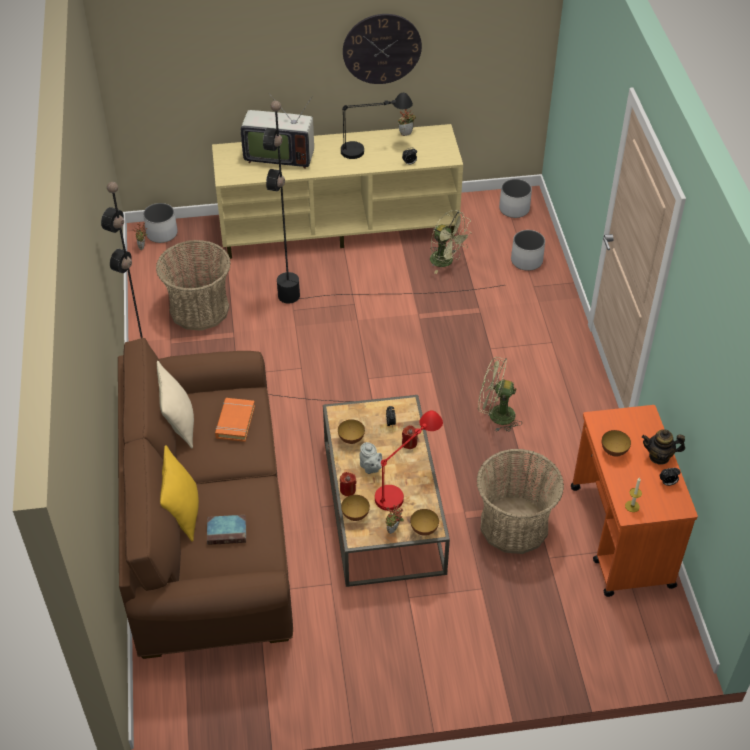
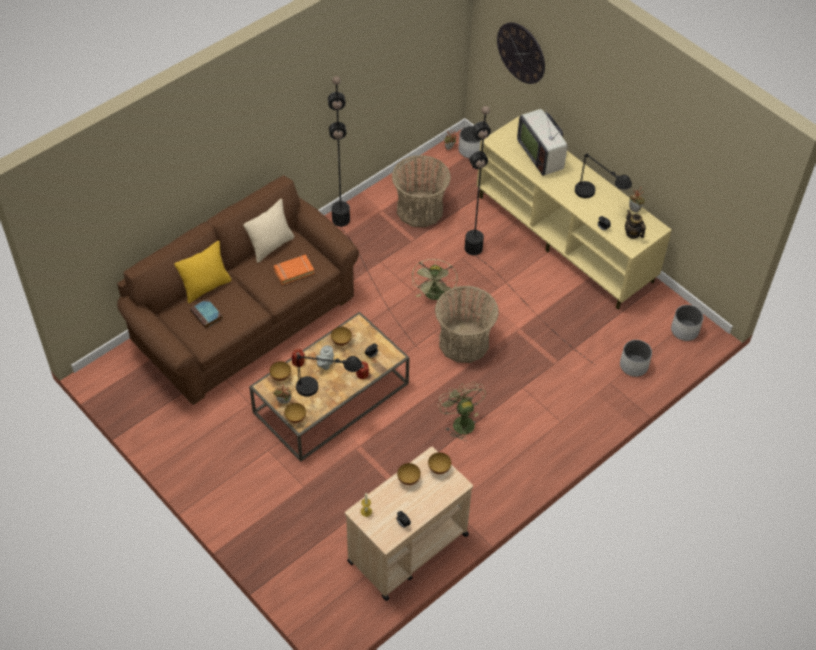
camera: 55 degrees right, 5 degrees up
(382, 48) = (641, 135): wall clock -> wall clock (521, 52)
(406, 483) = (326, 389): red table lamp -> black table lamp
(446, 261) = (587, 318): green fan -> green fan (434, 296)
(514, 525) = (369, 480): basket -> basket (463, 342)
(616, 420) = (439, 469): none -> bowl
(621, 537) = (407, 548): orange cart -> beige cart
(659, 456) = (424, 509): teapot -> teapot (633, 233)

